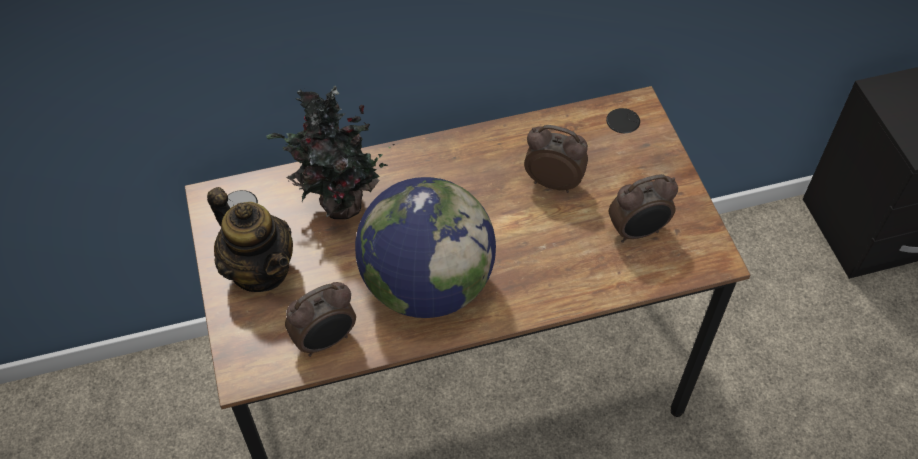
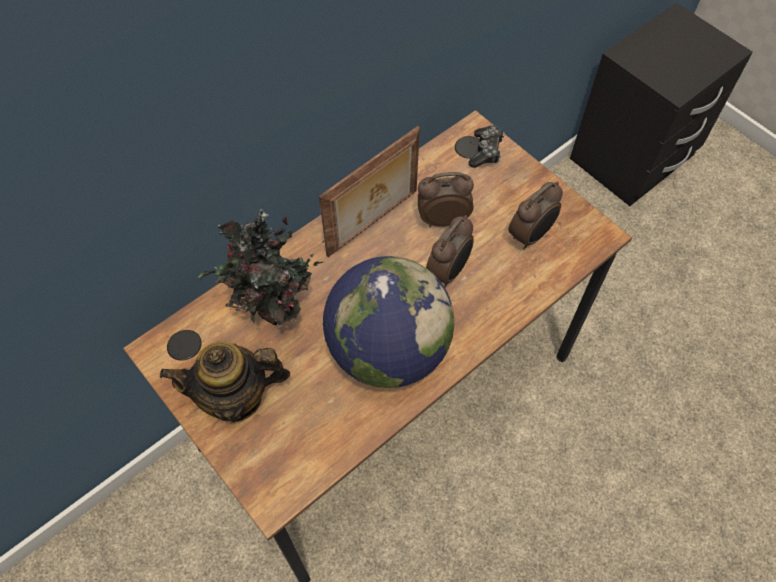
camera: 25 degrees left, 5 degrees up
(260, 270) = (236, 397): teapot -> teapot turned 150 degrees clockwise
(326, 341) = (329, 437): alarm clock -> alarm clock (449, 271)
(480, 160) = (374, 224): none -> picture frame
(638, 131) = (486, 151): none -> game controller

